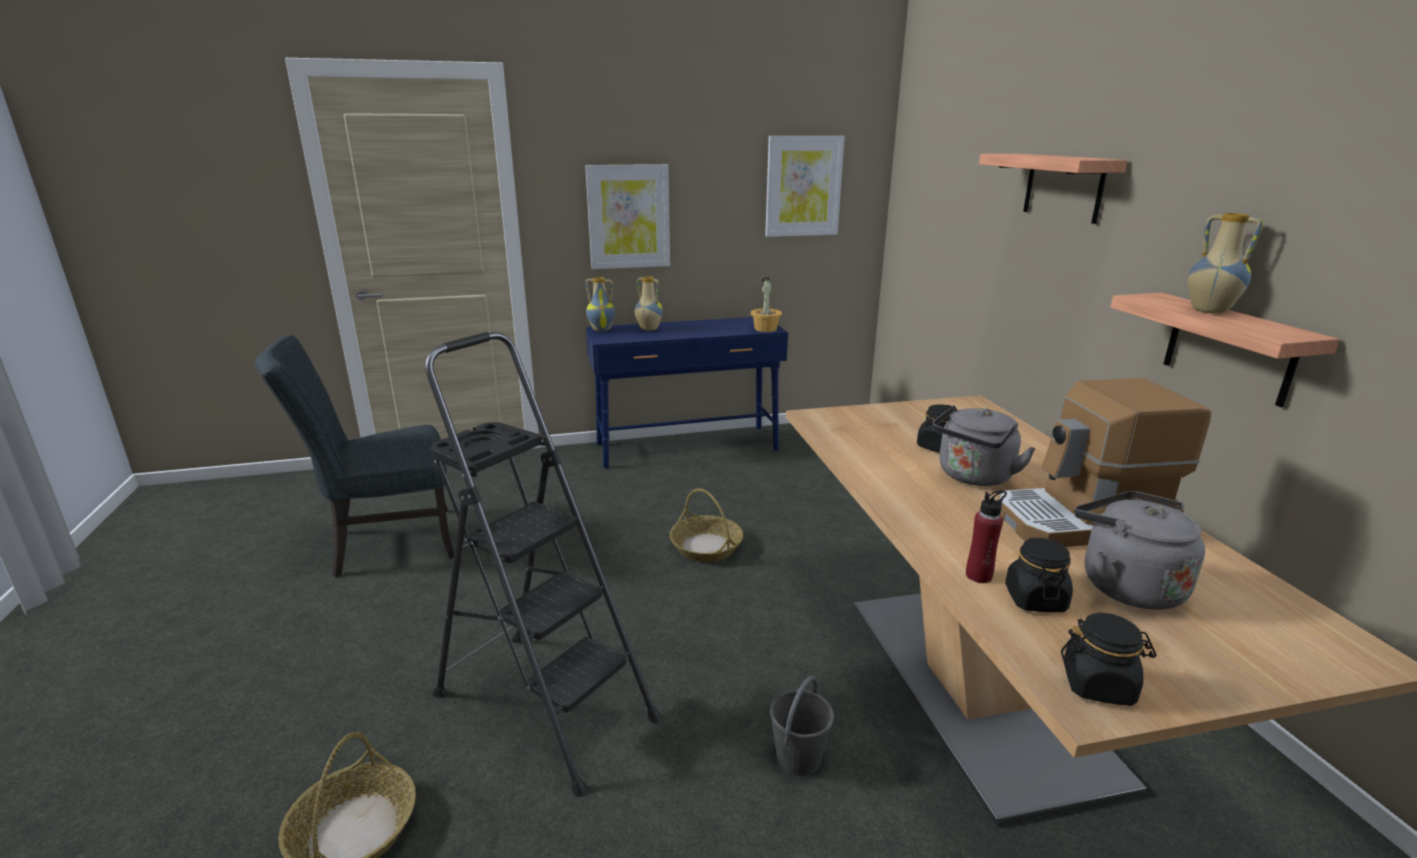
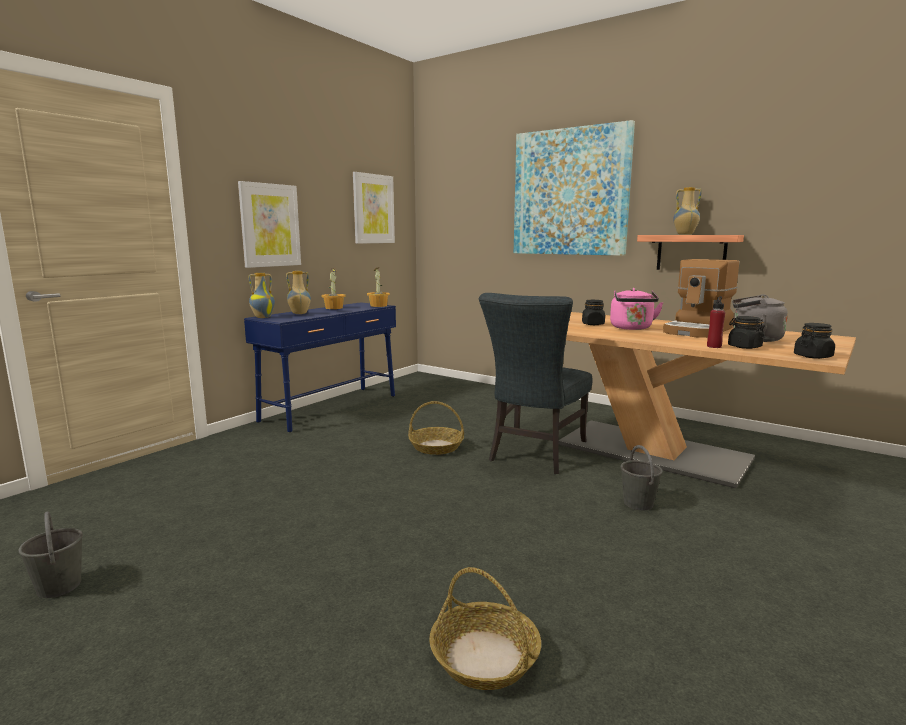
camera: 40 degrees left, 10 degrees down
(266, 568) = (59, 586): none -> grey bucket
(385, 544) = (172, 525): grey chair -> grey chair (534, 454)
(542, 703) = (479, 545): step ladder -> none
(707, 324) = (333, 308): none -> potted plant
(973, 477) = (632, 328): grey kettle -> pink kettle
(1063, 187) = (570, 192): shelf -> picture

